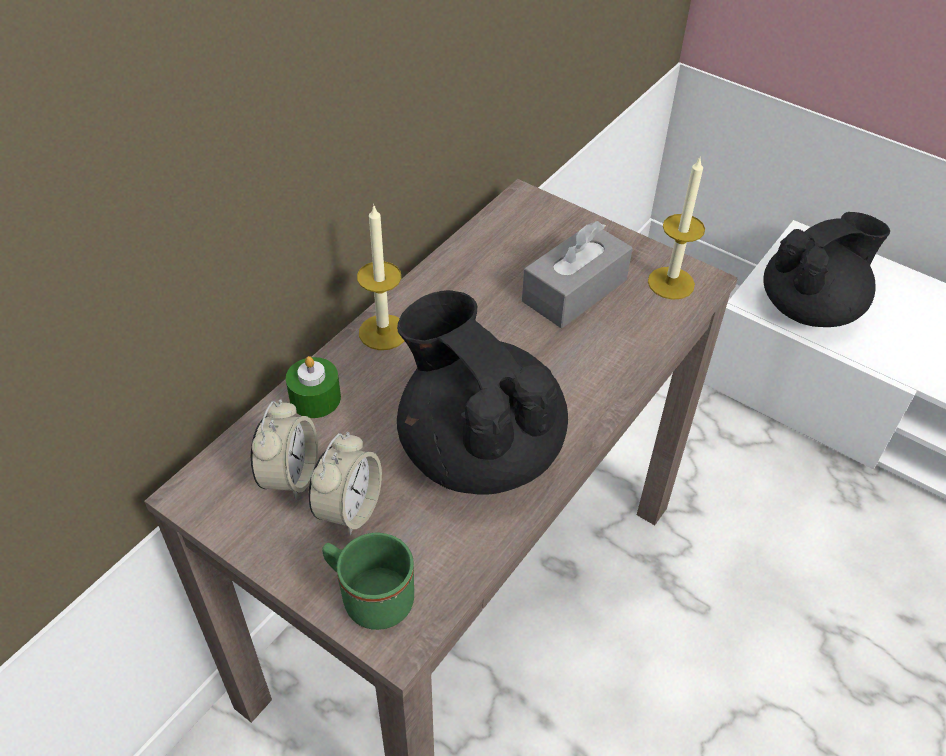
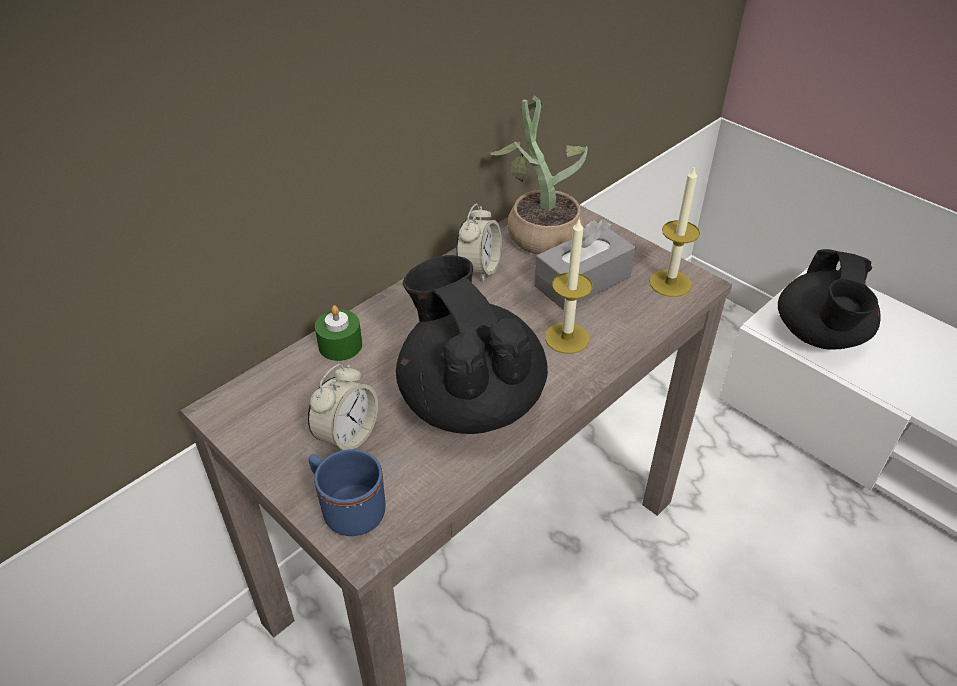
camera: 10 degrees right, 5 degrees down
(290, 476) = (304, 404): alarm clock -> alarm clock (479, 269)
(369, 596) = (347, 508): green mug -> blue mug
(383, 332) = (410, 299): candle -> candle (567, 338)
(512, 232) = (538, 231): none -> potted plant
(810, 308) = (819, 336): black teapot -> black teapot turned 120 degrees clockwise

